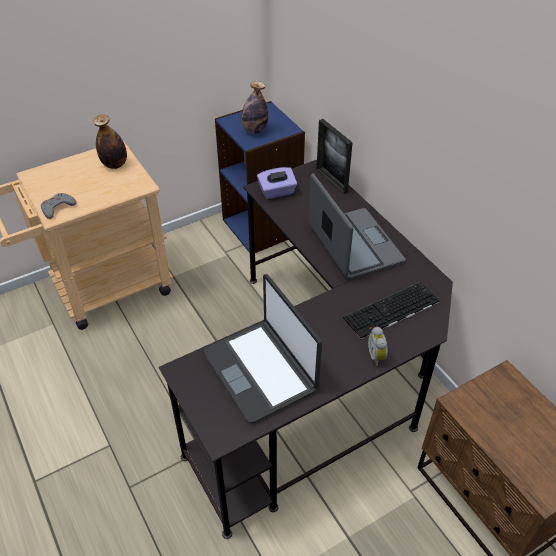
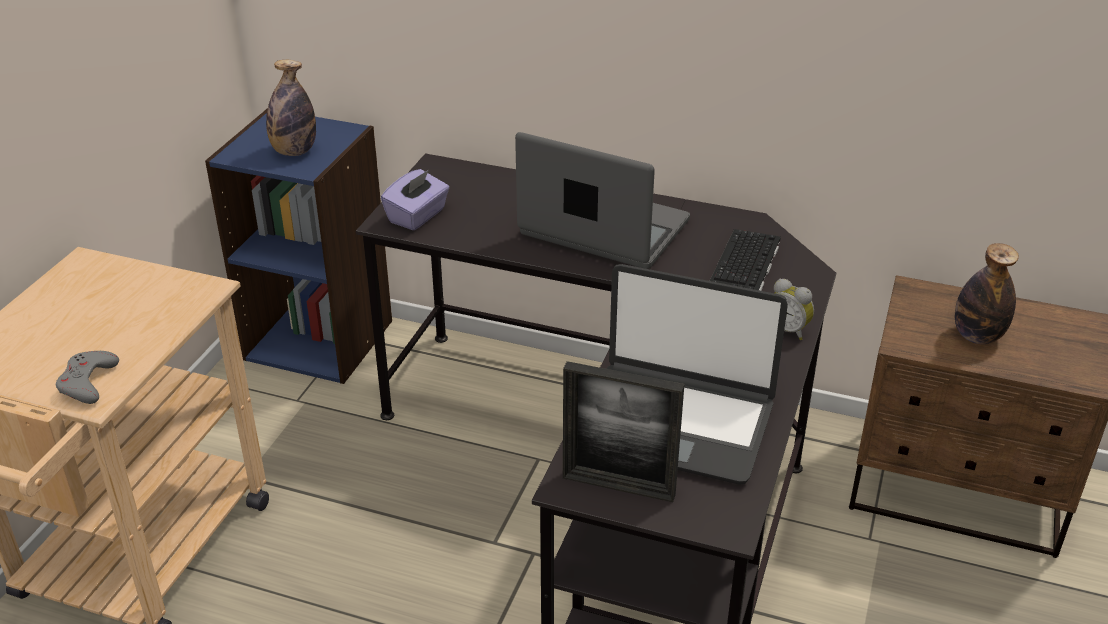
camera: 40 degrees left, 10 degrees down
(115, 164) = (113, 282): bottle -> bottle (977, 336)
(331, 180) = (477, 172): picture frame -> picture frame (618, 486)

